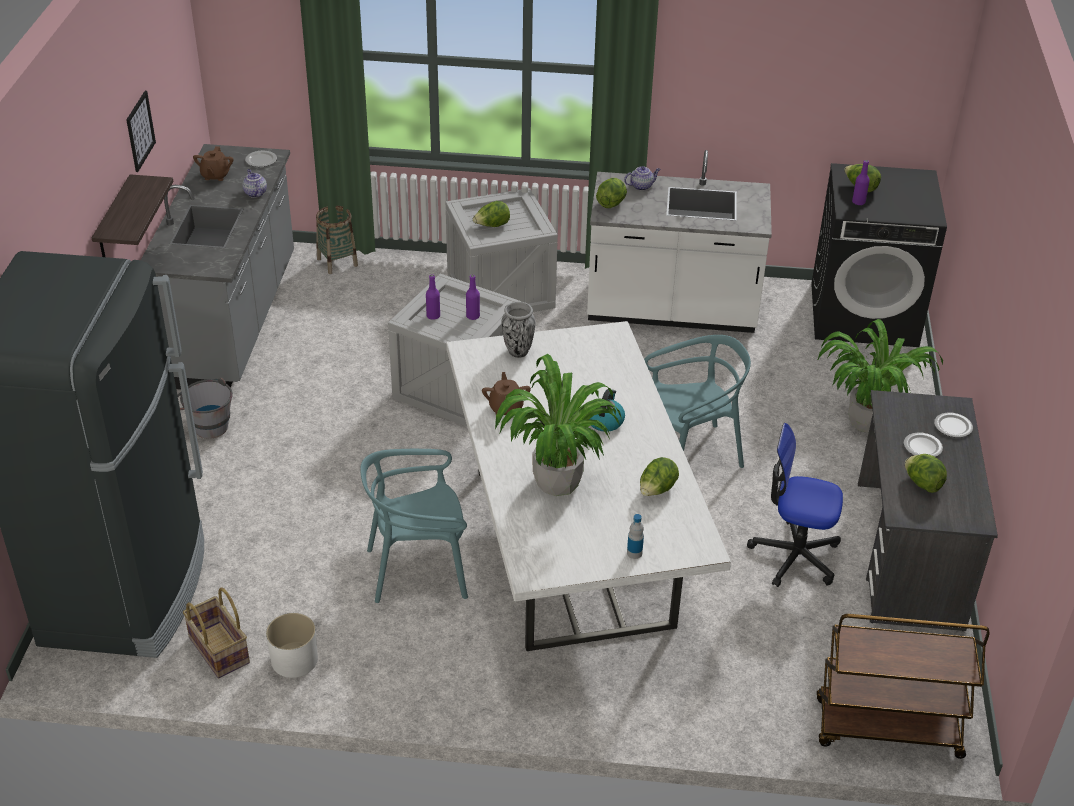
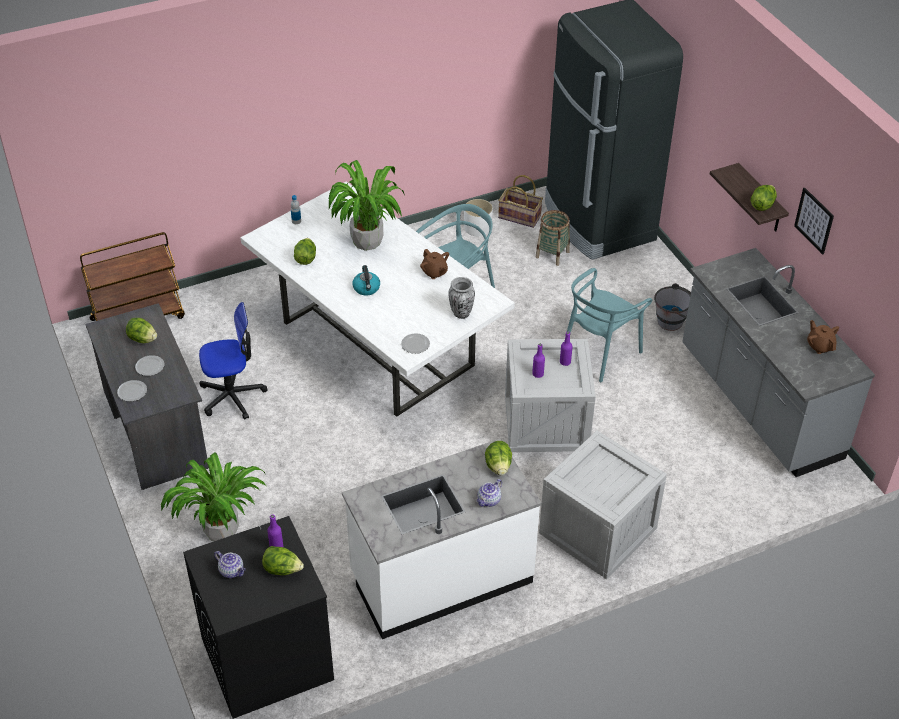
camera: 150 degrees right, 5 degrees up
(255, 193) = (770, 343): teapot -> teapot (232, 571)
(261, 160) = (809, 377): plate -> plate (415, 344)
(337, 262) = (754, 497): basket -> basket (552, 254)
(492, 226) = (606, 469): lettuce -> lettuce (762, 205)
(690, 455) = (341, 441): turquoise chair -> turquoise chair (599, 353)

